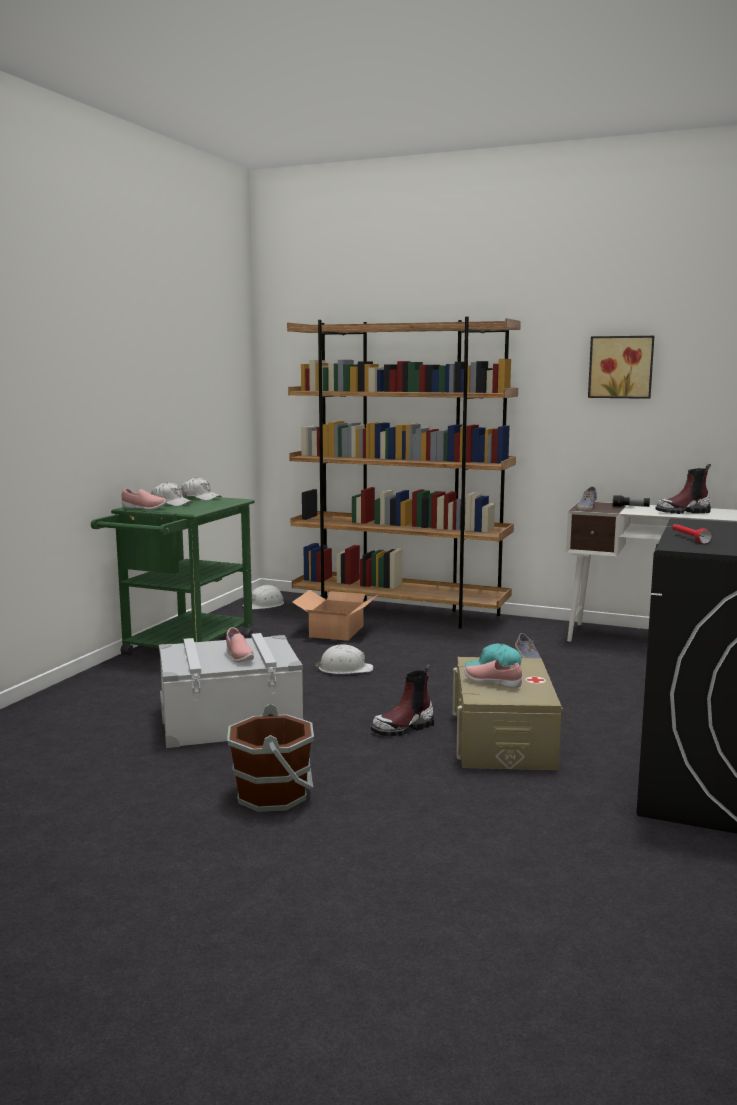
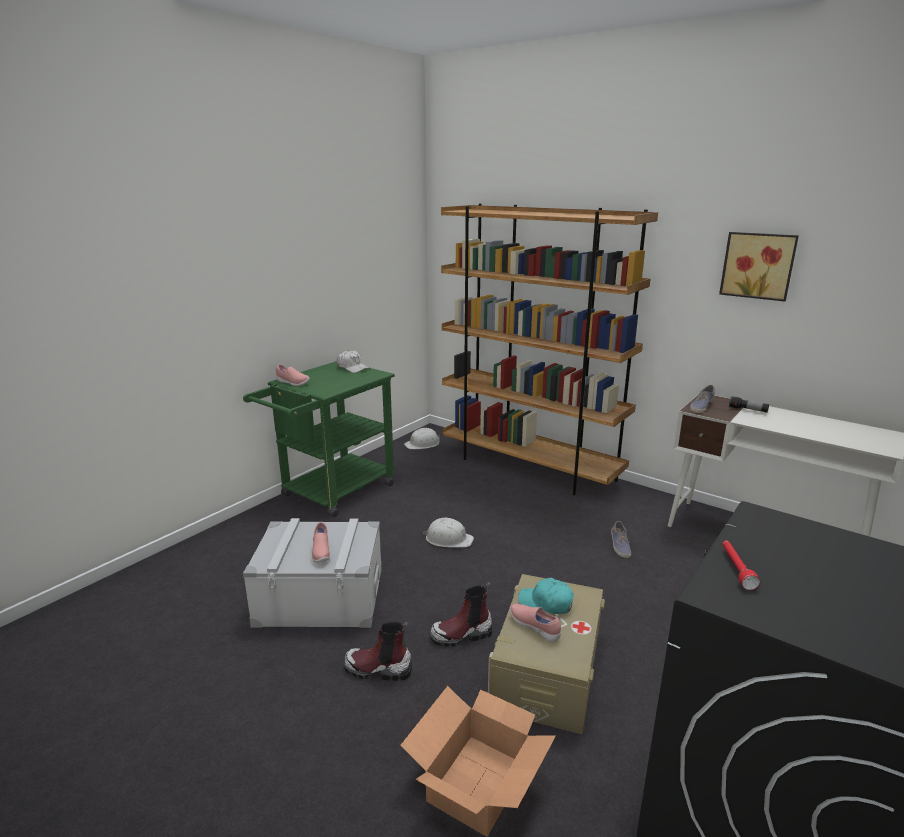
camera: 15 degrees right, 10 degrees up
(171, 503) = (321, 375): white cap -> none
(273, 794) = (302, 716): brown bucket -> none
(337, 631) = (465, 485): cardboard box -> cardboard box (479, 782)
(683, 512) = (801, 425): boot -> boot (378, 669)

